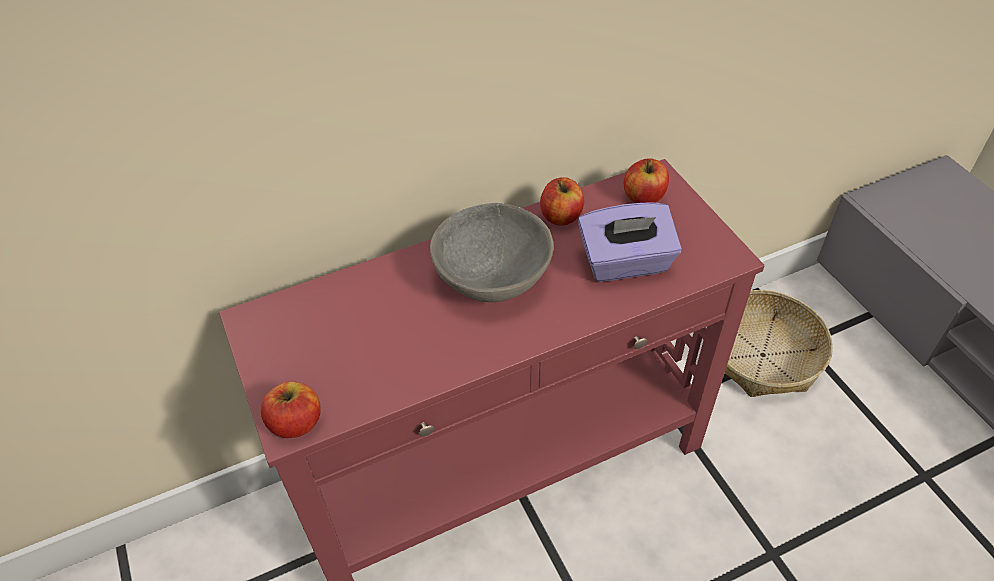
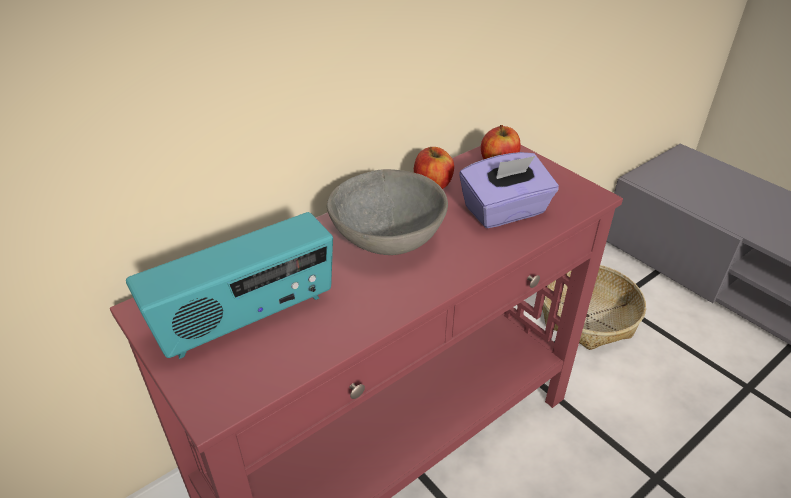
camera: 15 degrees left, 10 degrees down
(296, 423) = (221, 399): apple -> none
(336, 345) = (247, 318): none -> radio

